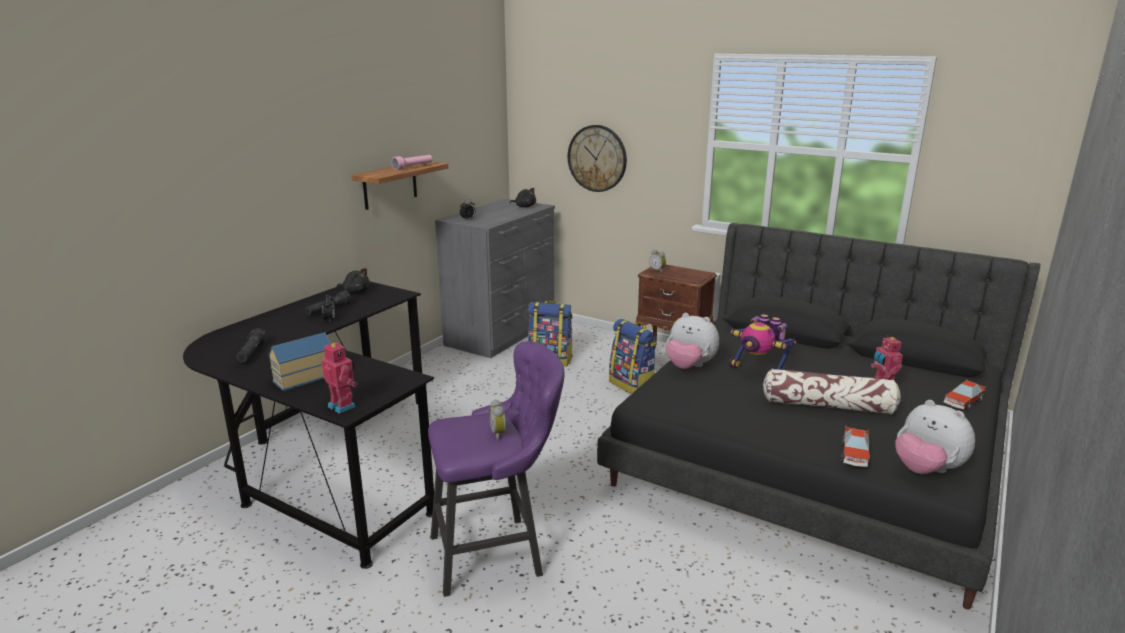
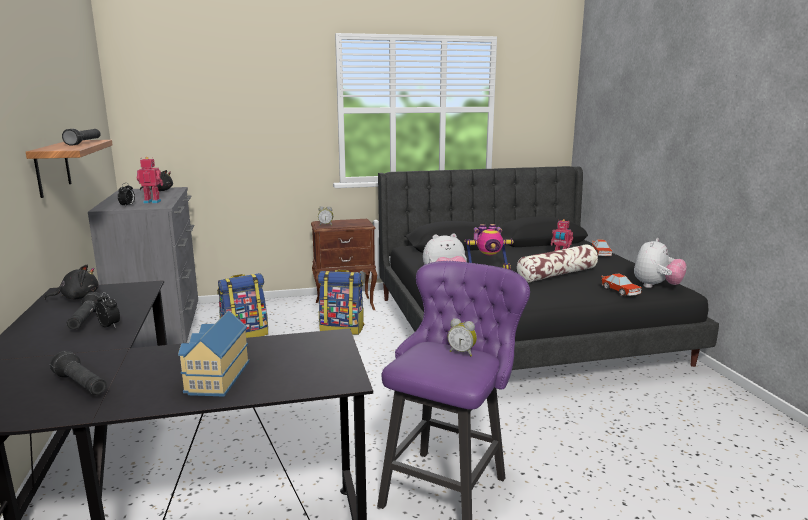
camera: 45 degrees left, 5 degrees down
(343, 406) = (327, 378): toy robot -> toy robot (152, 202)
(413, 167) = (84, 143): pink flashlight -> black flashlight
(597, 158) = (226, 134): wall clock -> none
(926, 470) = (656, 286): plush toy -> plush toy turned 60 degrees counterclockwise

